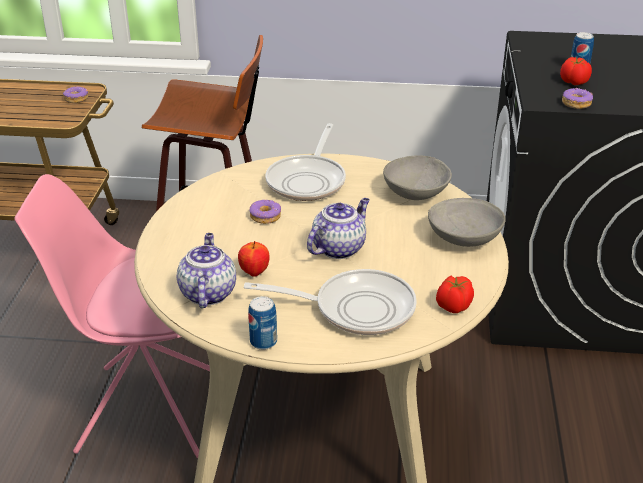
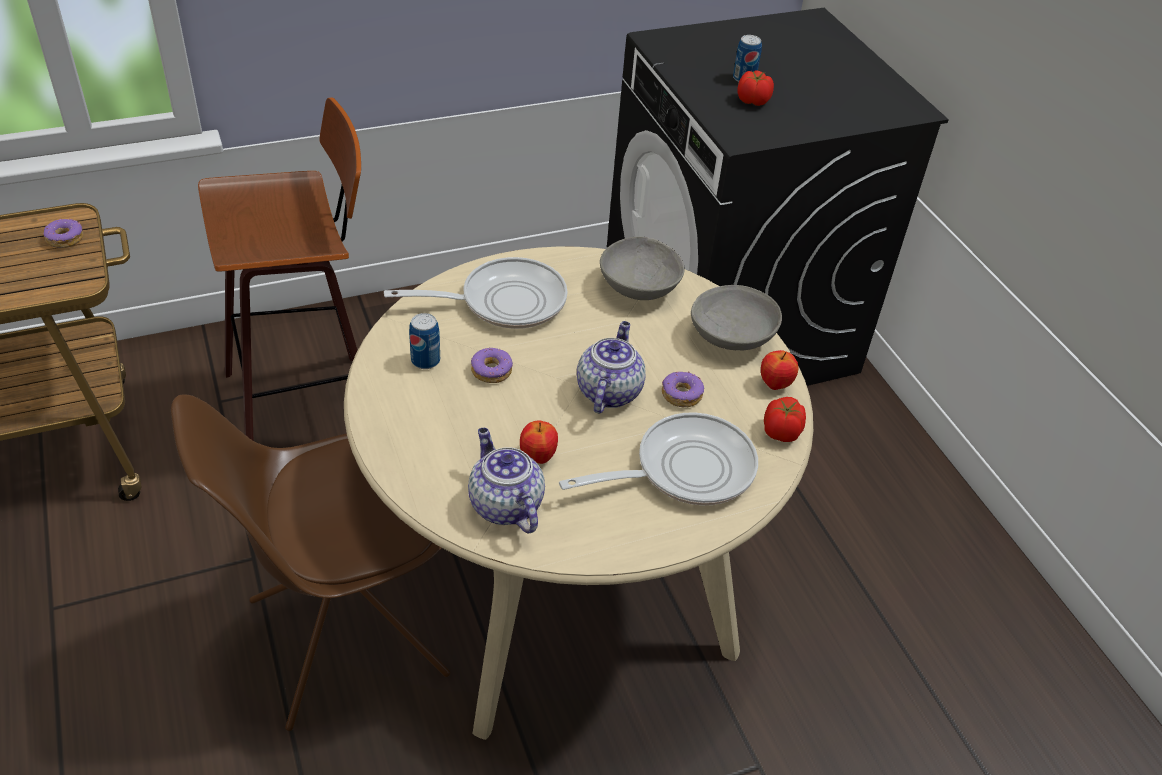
camera: 30 degrees left, 10 degrees up
(146, 410) = (343, 638): pink chair -> brown chair
(263, 342) = (618, 550): can -> can (425, 361)
(308, 180) = (503, 301): frying pan -> frying pan turned 90 degrees counterclockwise
(474, 276) = (775, 384): none -> apple
(576, 103) = (776, 133): donut -> donut (681, 395)

